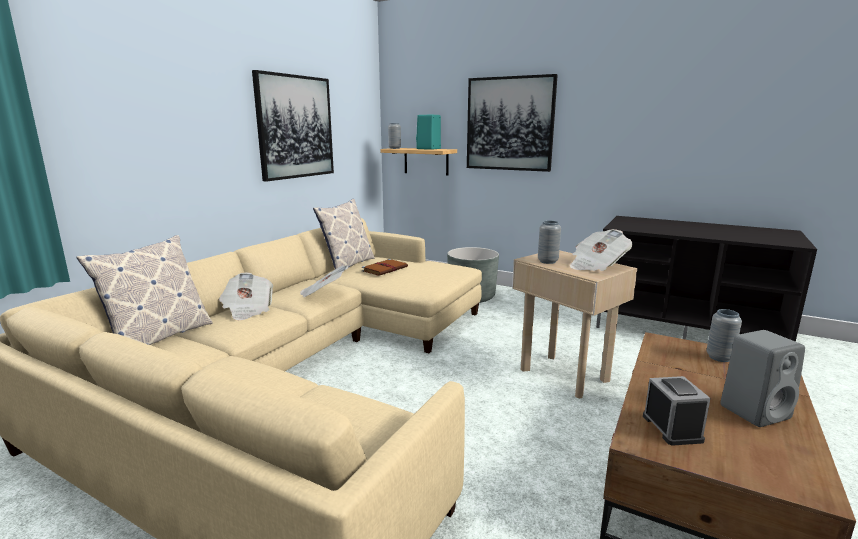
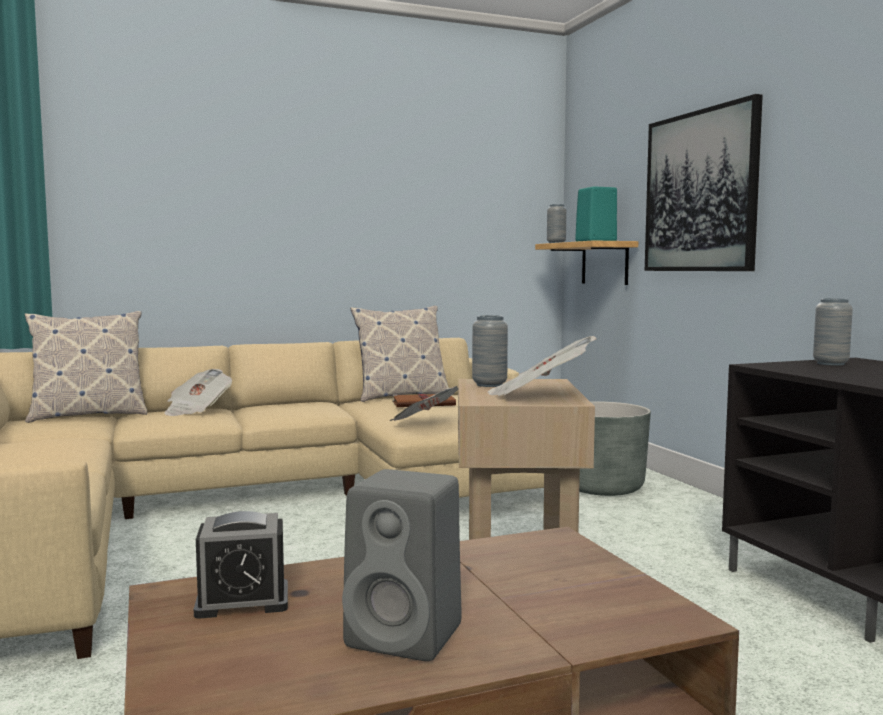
camera: 40 degrees right, 10 degrees down
(295, 127) = (386, 209): picture -> none
(323, 294) = (294, 412): newspaper -> newspaper (424, 423)
(672, 428) = (242, 601): alarm clock -> alarm clock turned 45 degrees clockwise
(719, 357) = (582, 580): grey vase -> grey vase (830, 364)

